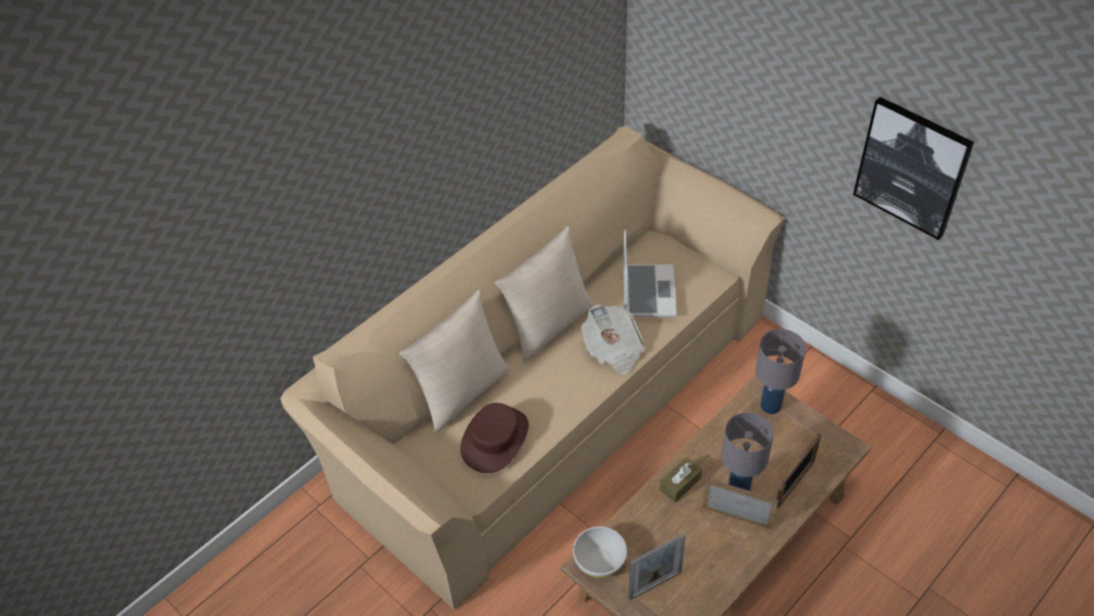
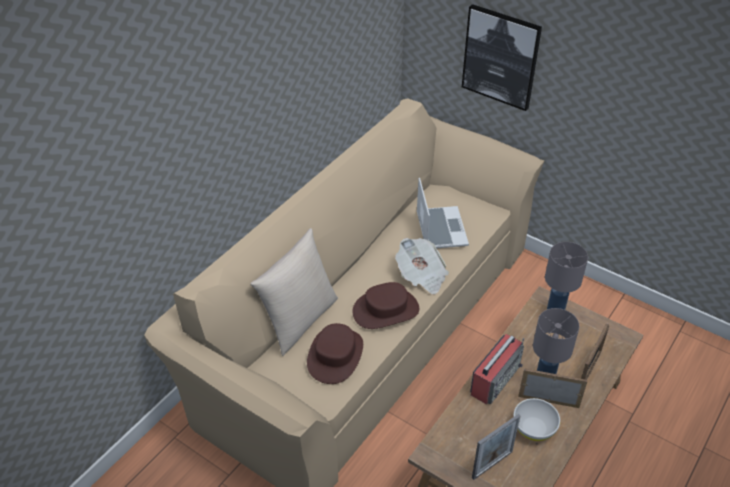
camera: 10 degrees left, 5 degrees down
(548, 325) = (363, 261): beige pillow -> none
(562, 389) = (385, 310): none -> brown hat
(599, 561) = (441, 449): white bowl -> white bowl (534, 428)
(680, 484) = (495, 379): brown tissue box -> radio
(912, 167) = (659, 99): picture -> picture (501, 57)

